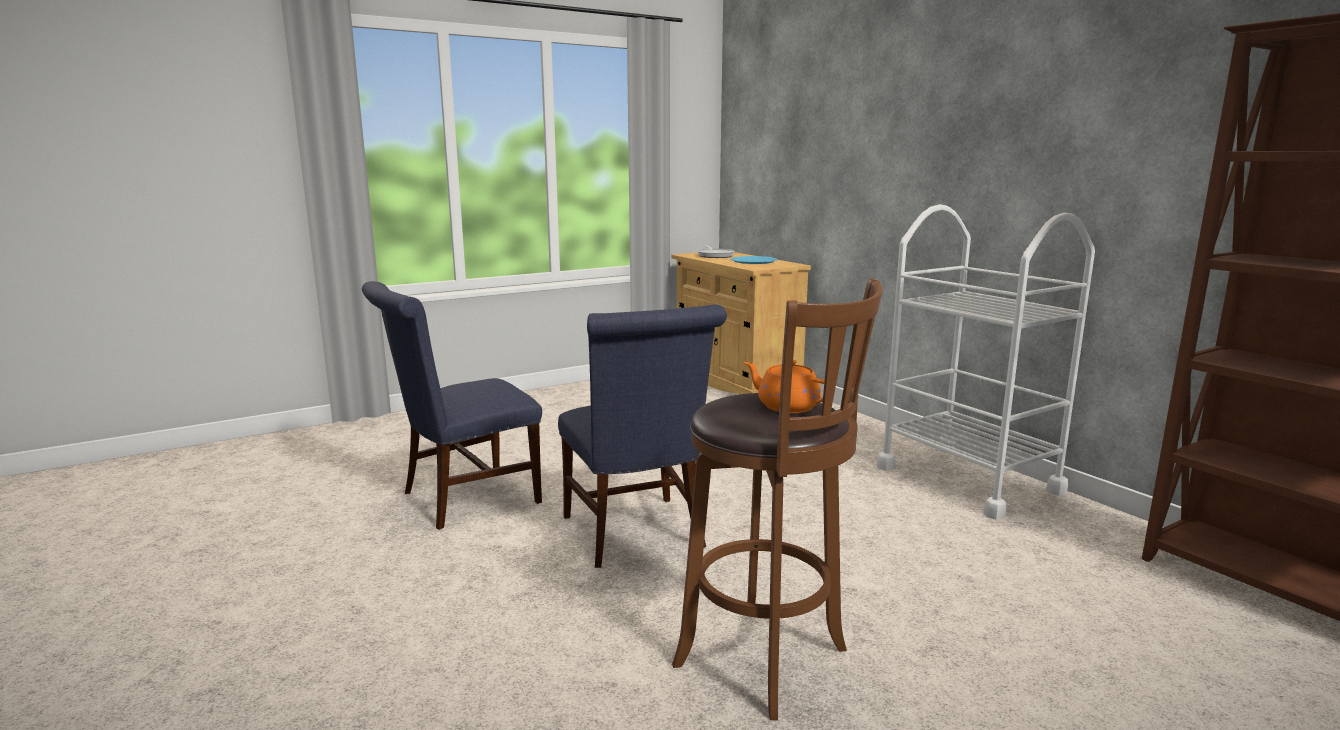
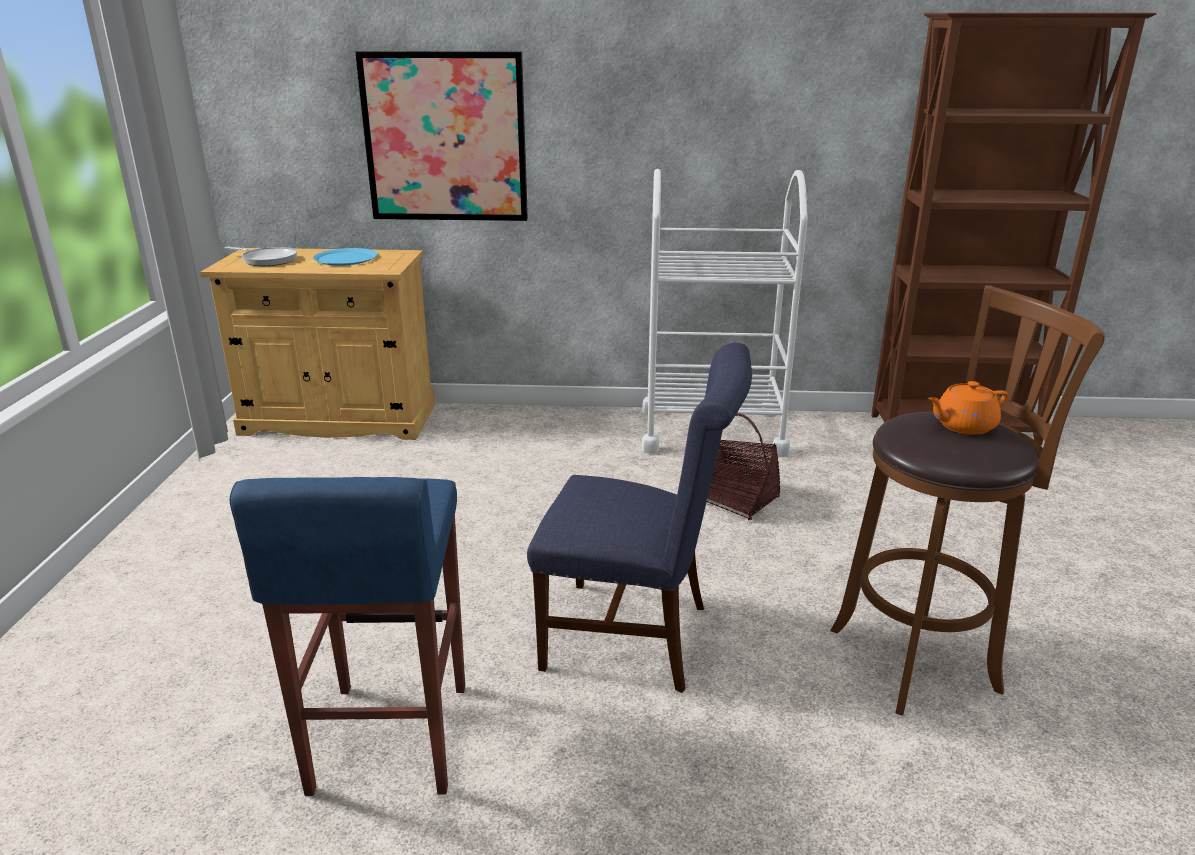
camera: 55 degrees left, 10 degrees up
(462, 499) = (387, 739): blue chair -> blue stool
(835, 178) = (445, 138): none -> picture
(877, 519) = (738, 500): none -> basket

